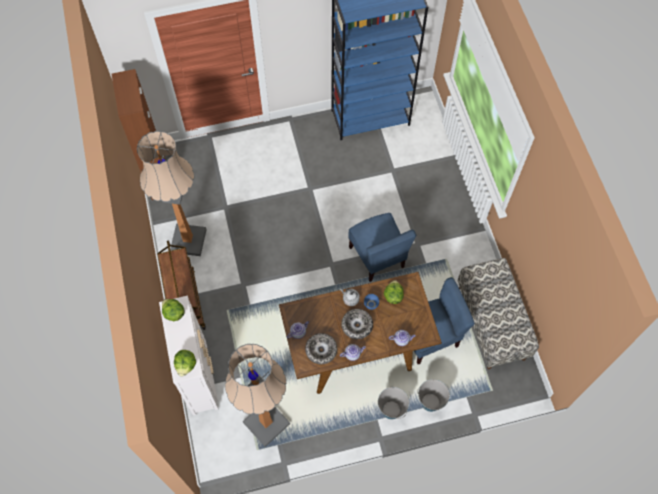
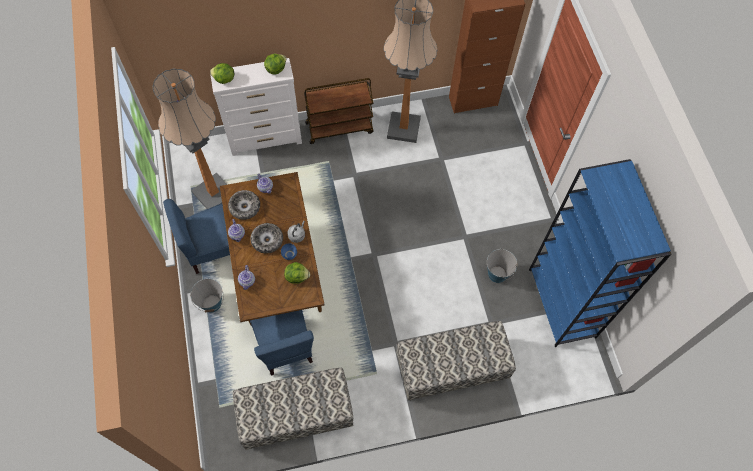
camera: 90 degrees right, 0 degrees up
(377, 257) = (381, 300): blue chair -> blue chair (212, 249)
(430, 402) = (214, 341): bucket -> bucket (497, 274)
(437, 201) = (451, 369): none -> bench

